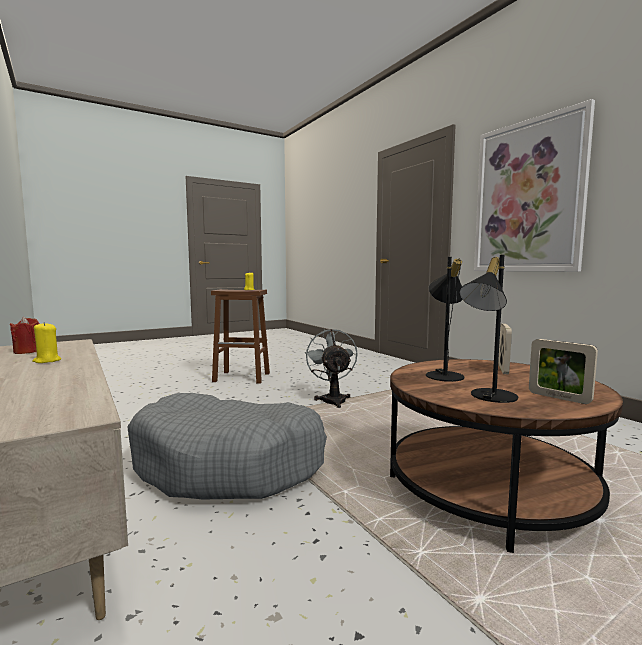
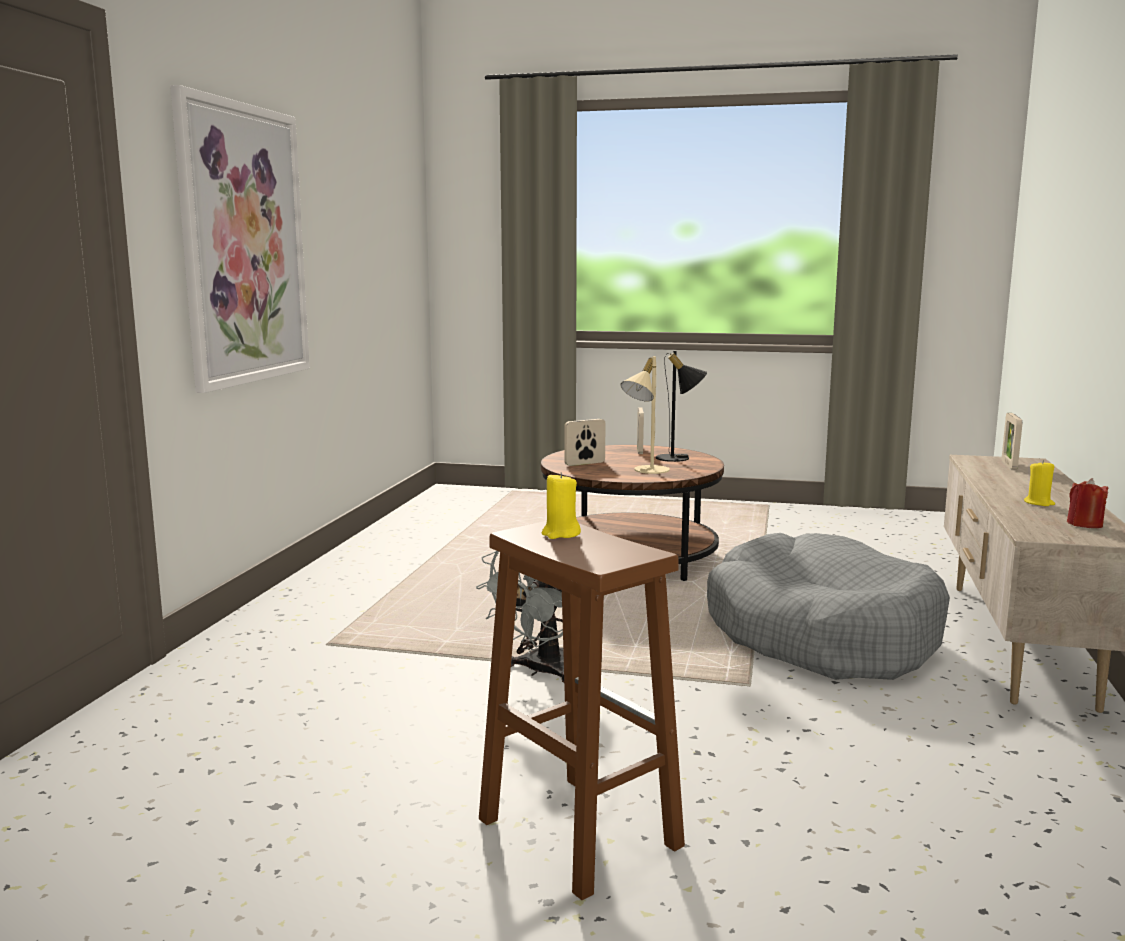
camera: 135 degrees left, 5 degrees up
(22, 412) = (1009, 465): none -> picture frame
(444, 374) = (645, 470): black table lamp -> beige table lamp

